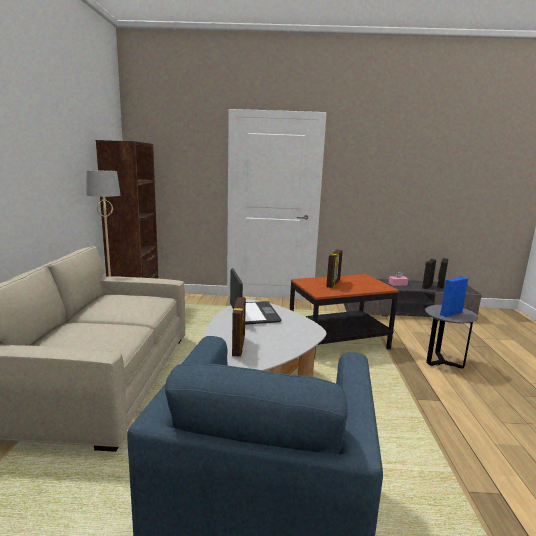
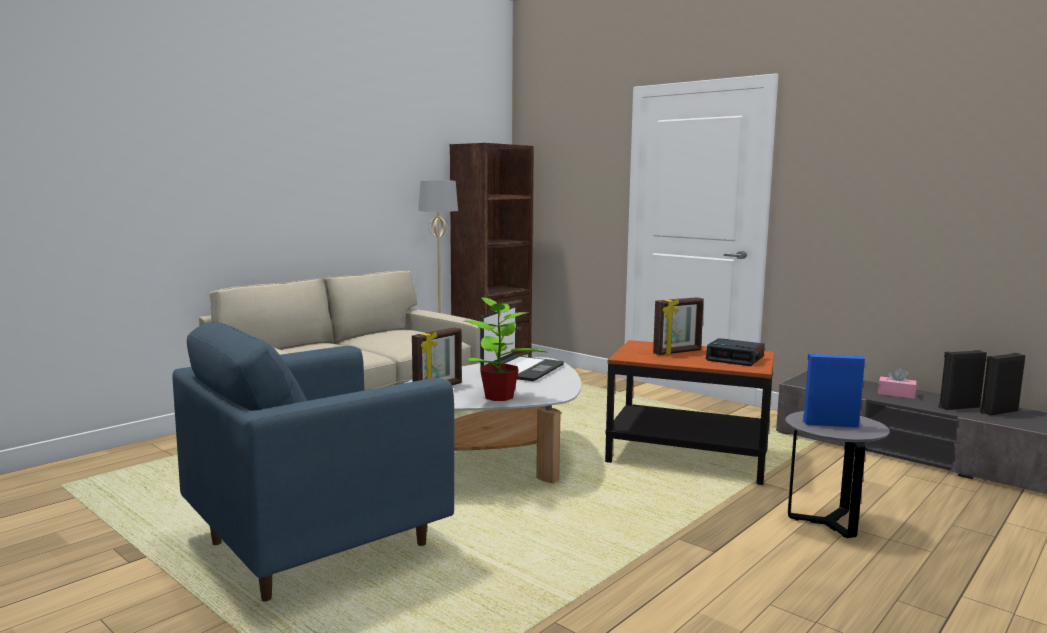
camera: 40 degrees right, 5 degrees down
(289, 342) = (499, 397): none -> potted plant
(365, 282) = (735, 359): none -> alarm clock

